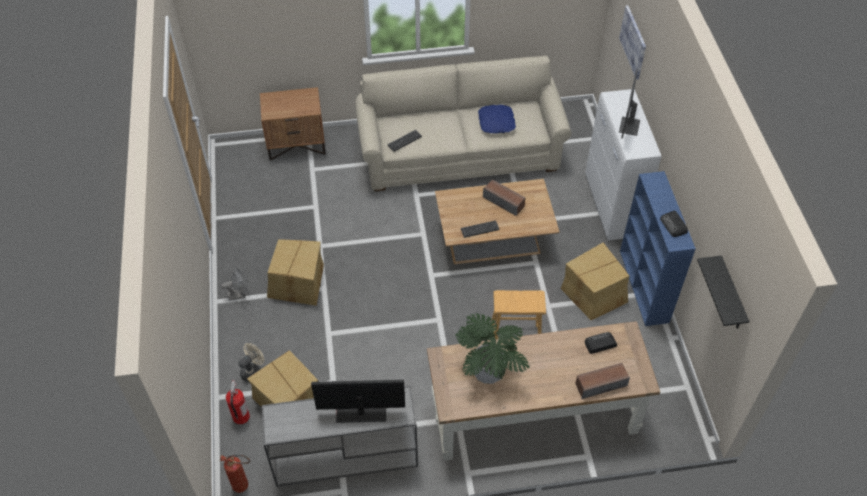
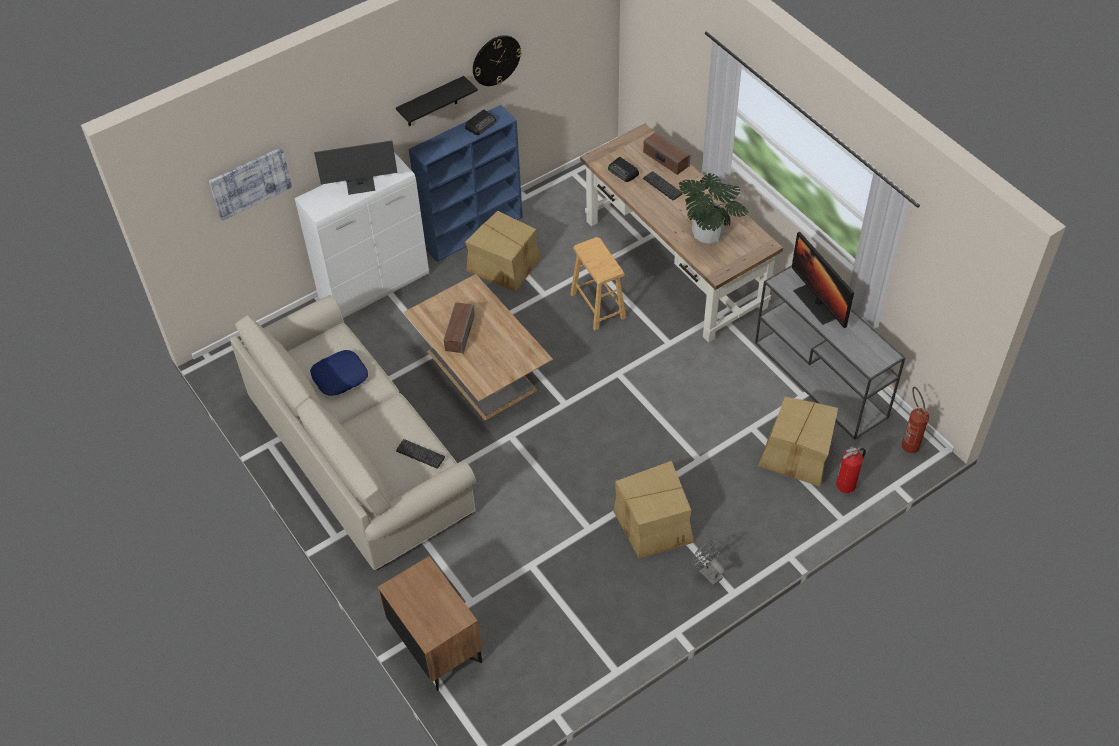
camera: 115 degrees left, 0 degrees up
(253, 371) = (790, 504): beige fan -> none
(480, 229) = (512, 338): keyboard -> keyboard (662, 186)
(711, 215) = (496, 60): none -> wall clock
(731, 296) = (562, 50): black shelf -> black shelf (431, 102)

